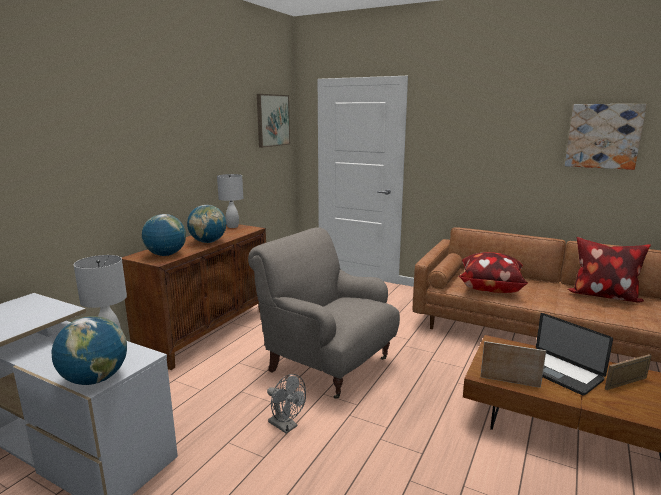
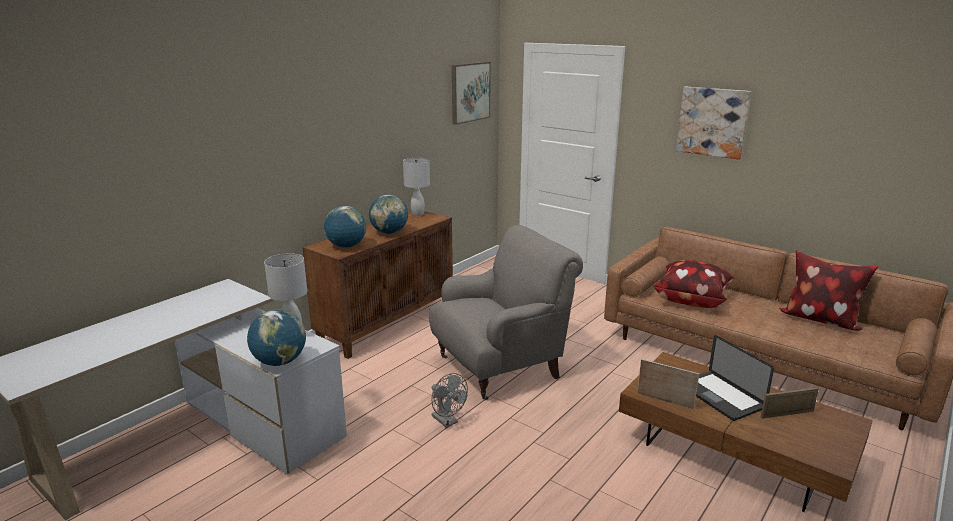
camera: 10 degrees right, 5 degrees up
(327, 364) = (501, 367): grey armchair -> grey armchair turned 105 degrees clockwise
(603, 136) = (843, 133): picture -> picture (712, 122)

